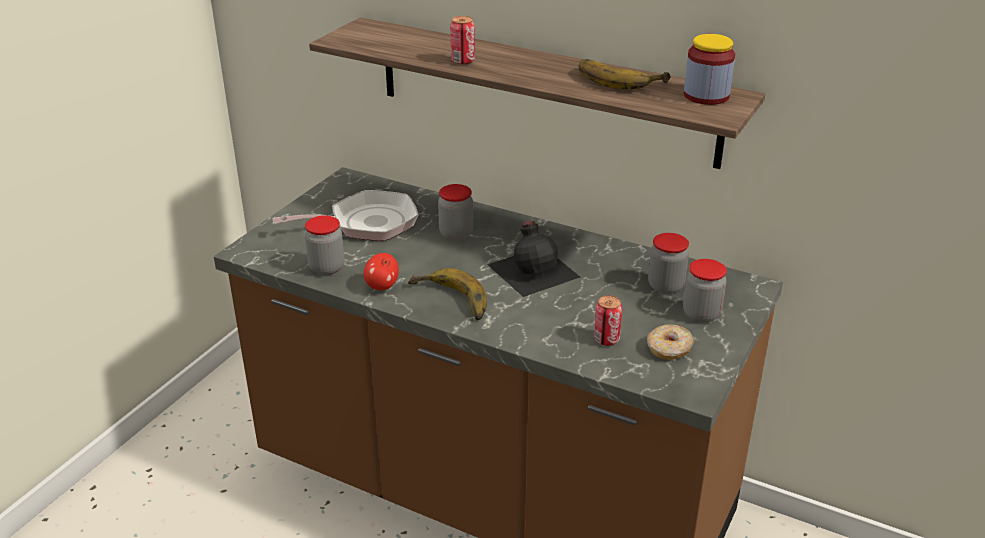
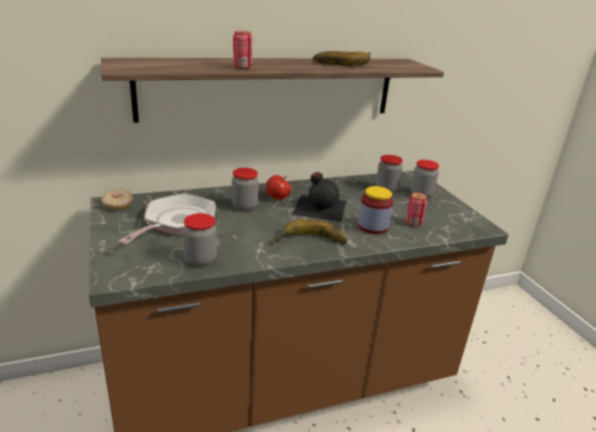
camera: 50 degrees left, 5 degrees down
(382, 286) = (258, 253): apple -> apple (277, 198)
(669, 349) = (441, 214): donut -> donut (118, 204)
(706, 96) = (395, 62): jar -> jar (372, 226)

